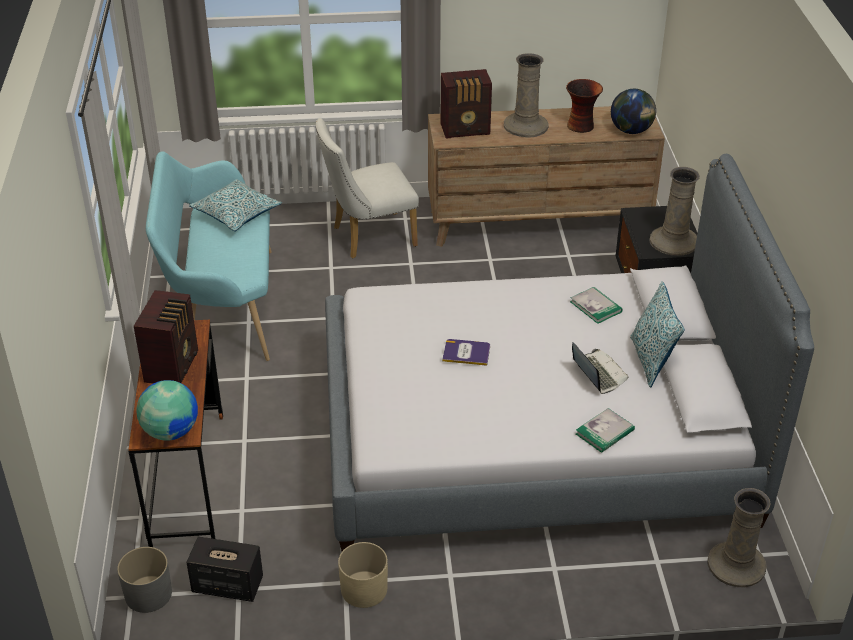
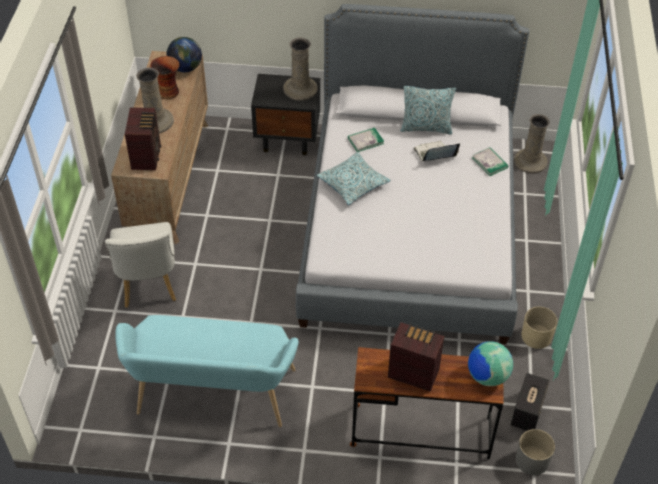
camera: 80 degrees left, 10 degrees up
(236, 213) = (175, 336): pillow -> pillow (353, 184)
(466, 353) = (403, 213): book -> none

